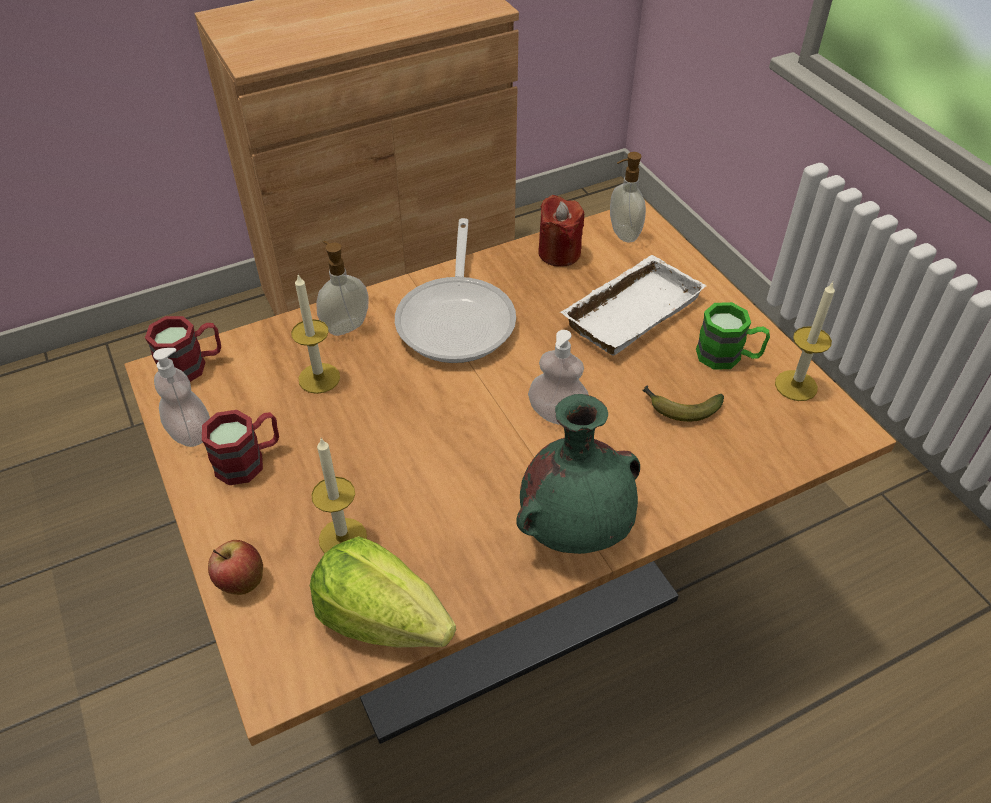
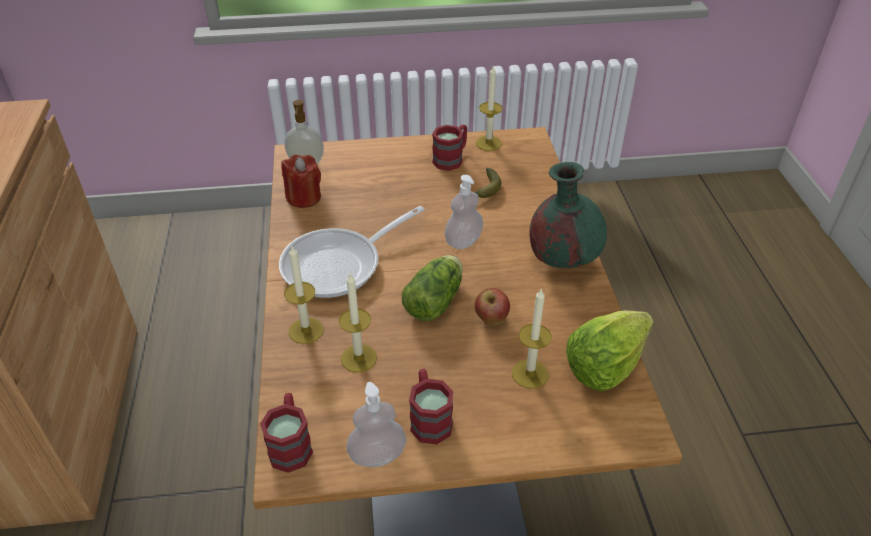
camera: 70 degrees left, 5 degrees down
(241, 582) = (550, 441): apple -> apple (491, 320)
(345, 326) = (306, 330): soap dispenser -> candle
(437, 416) = (436, 299): none -> lettuce
(458, 318) = (340, 265): frying pan -> frying pan turned 120 degrees clockwise
(630, 310) = (385, 183): white tray -> none
(728, 356) = (451, 159): green mug -> red mug

